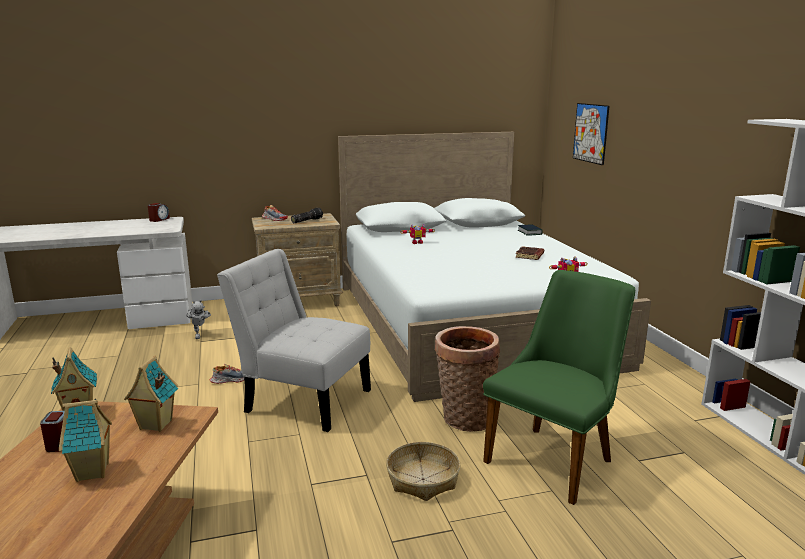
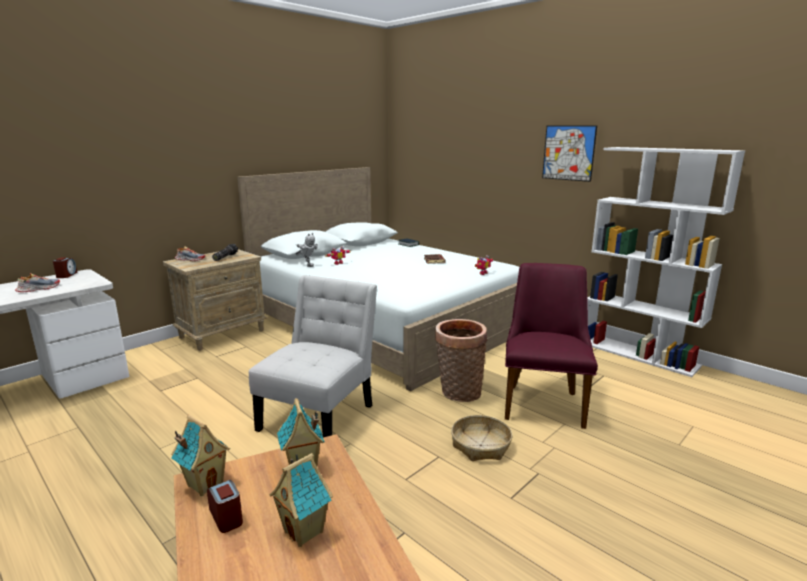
camera: 30 degrees left, 0 degrees up
(199, 335) = (152, 385): toy robot -> toy robot (307, 265)
(230, 380) = (233, 417): shoe -> shoe (38, 289)
(303, 399) = (320, 414): white chair -> white chair turned 120 degrees clockwise
(556, 457) = (543, 401): green chair -> purple chair
(590, 133) = (438, 165): picture -> picture (568, 153)

